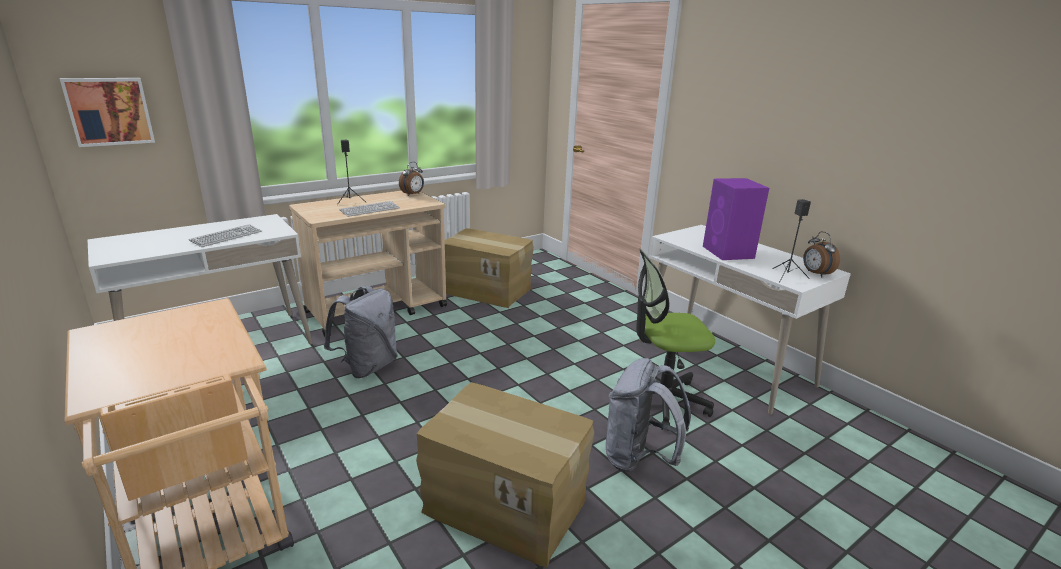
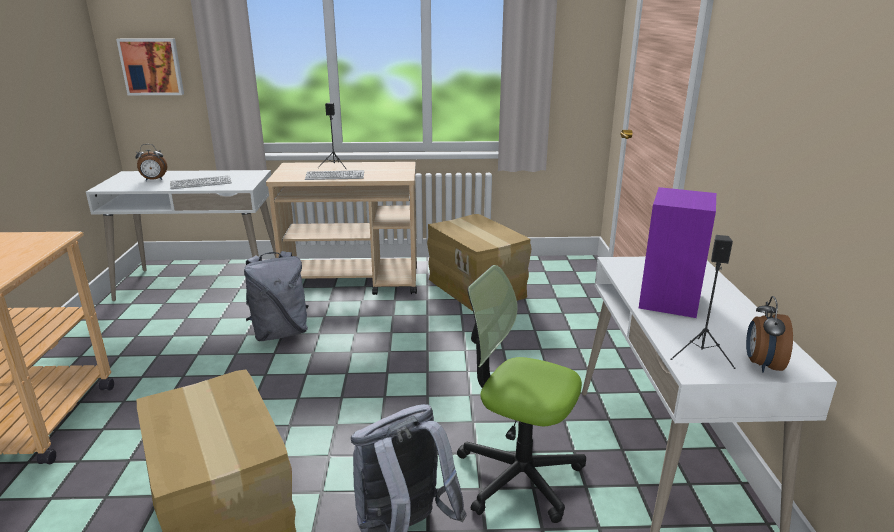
camera: 35 degrees right, 0 degrees up
(413, 194) = (401, 167): alarm clock -> alarm clock (154, 180)

